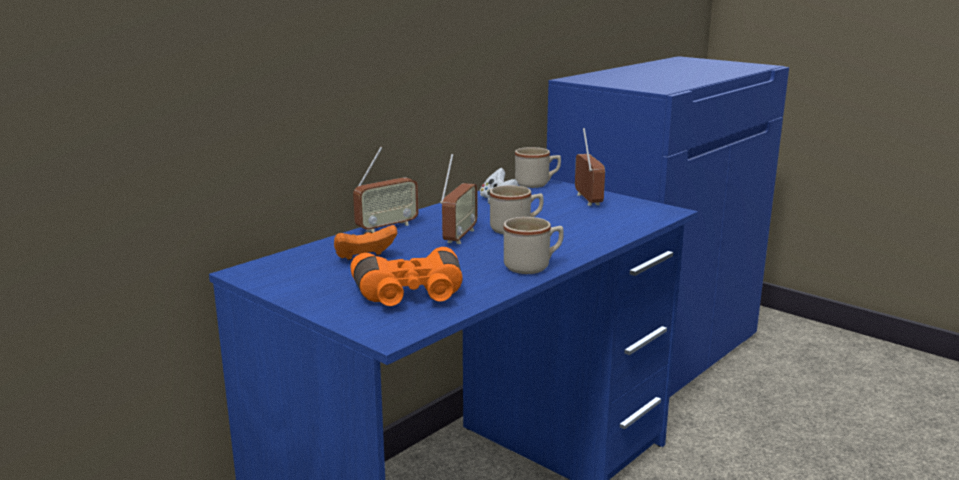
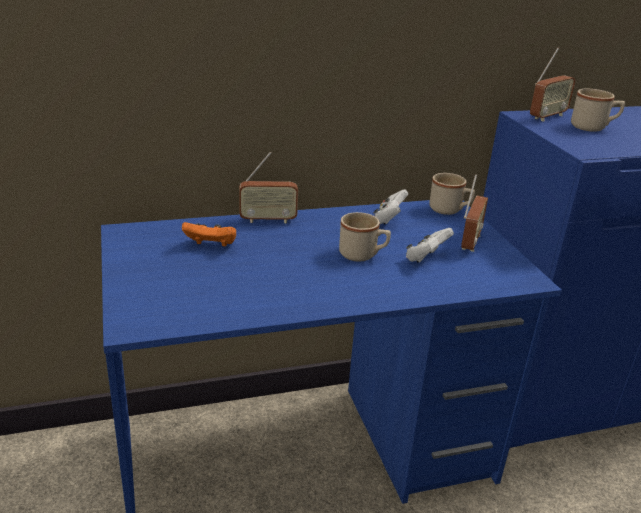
camera: 30 degrees right, 10 degrees up
(410, 295) = (192, 295): orange binoculars -> none
(459, 236) = (308, 248): radio -> radio (547, 117)
(533, 266) = (321, 301): beige mug -> beige mug (593, 127)
(570, 218) = (426, 258): none -> white game controller

